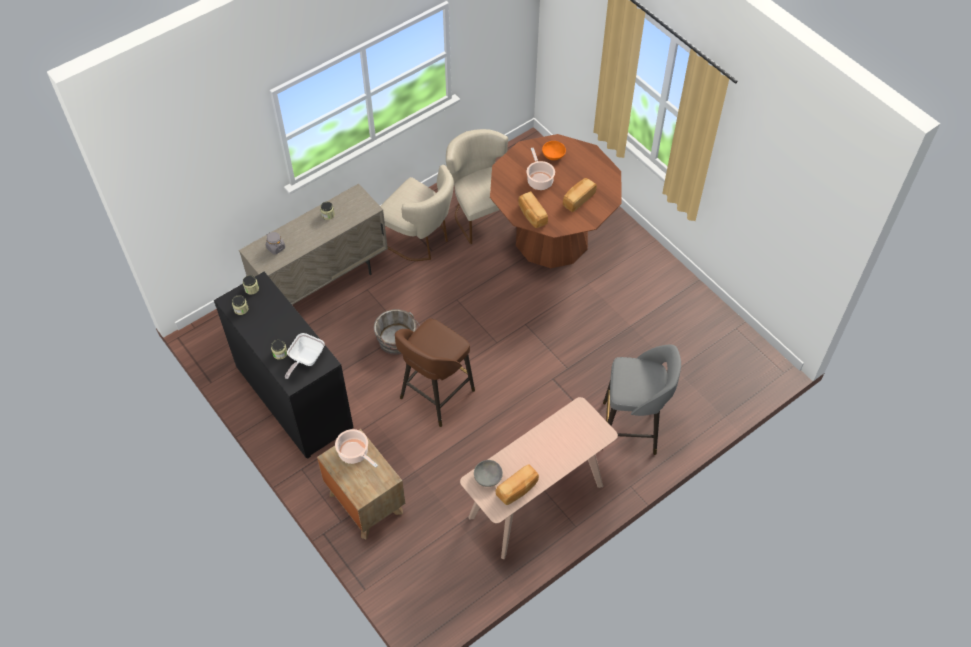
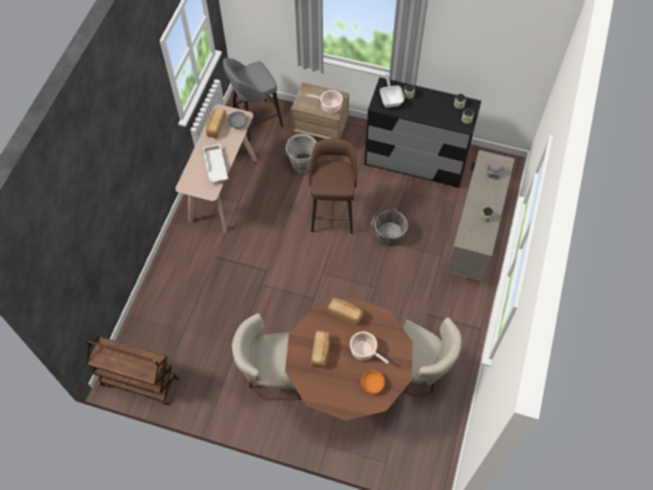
camera: 145 degrees right, 5 degrees up
(420, 239) = (442, 317): beige chair -> beige chair (272, 374)
(421, 474) = (302, 165): none -> grey bucket
(553, 437) = (215, 166): none -> white tray
(631, 428) = (191, 268): grey stool -> grey stool (256, 121)
(749, 348) = (139, 381): none -> brown cart

